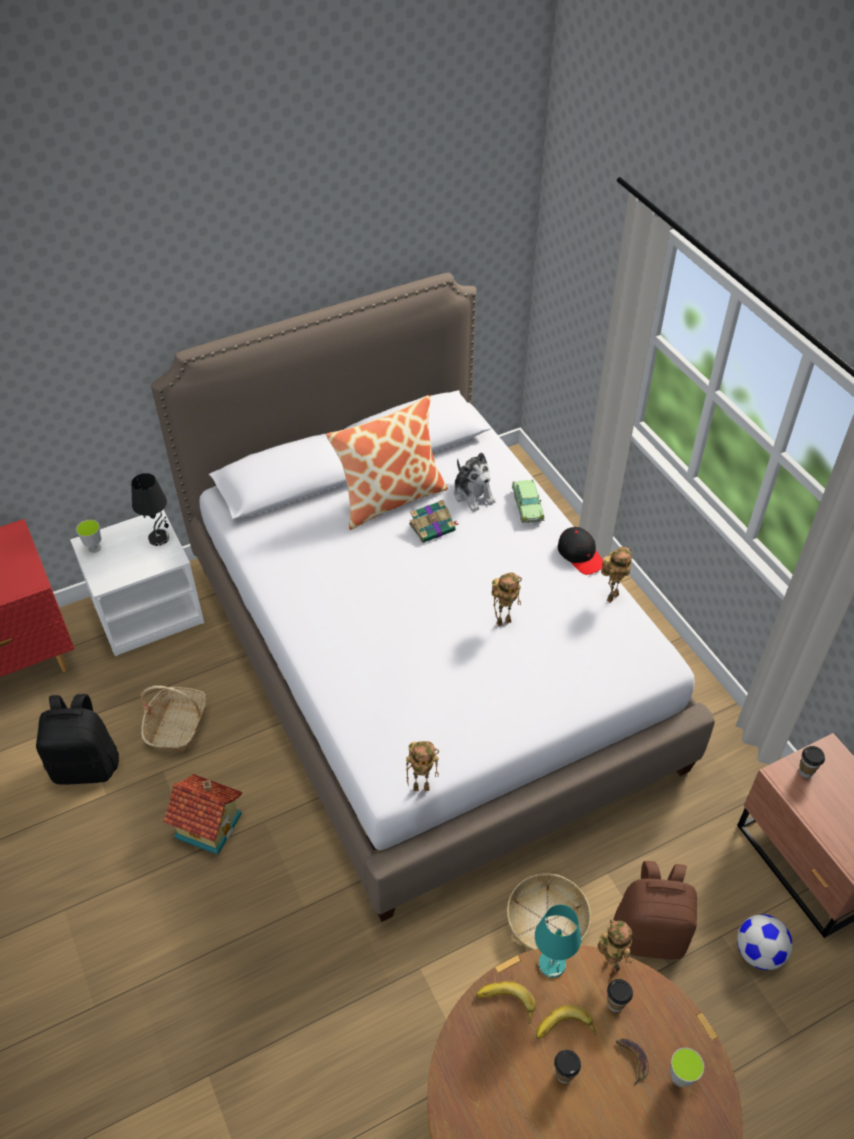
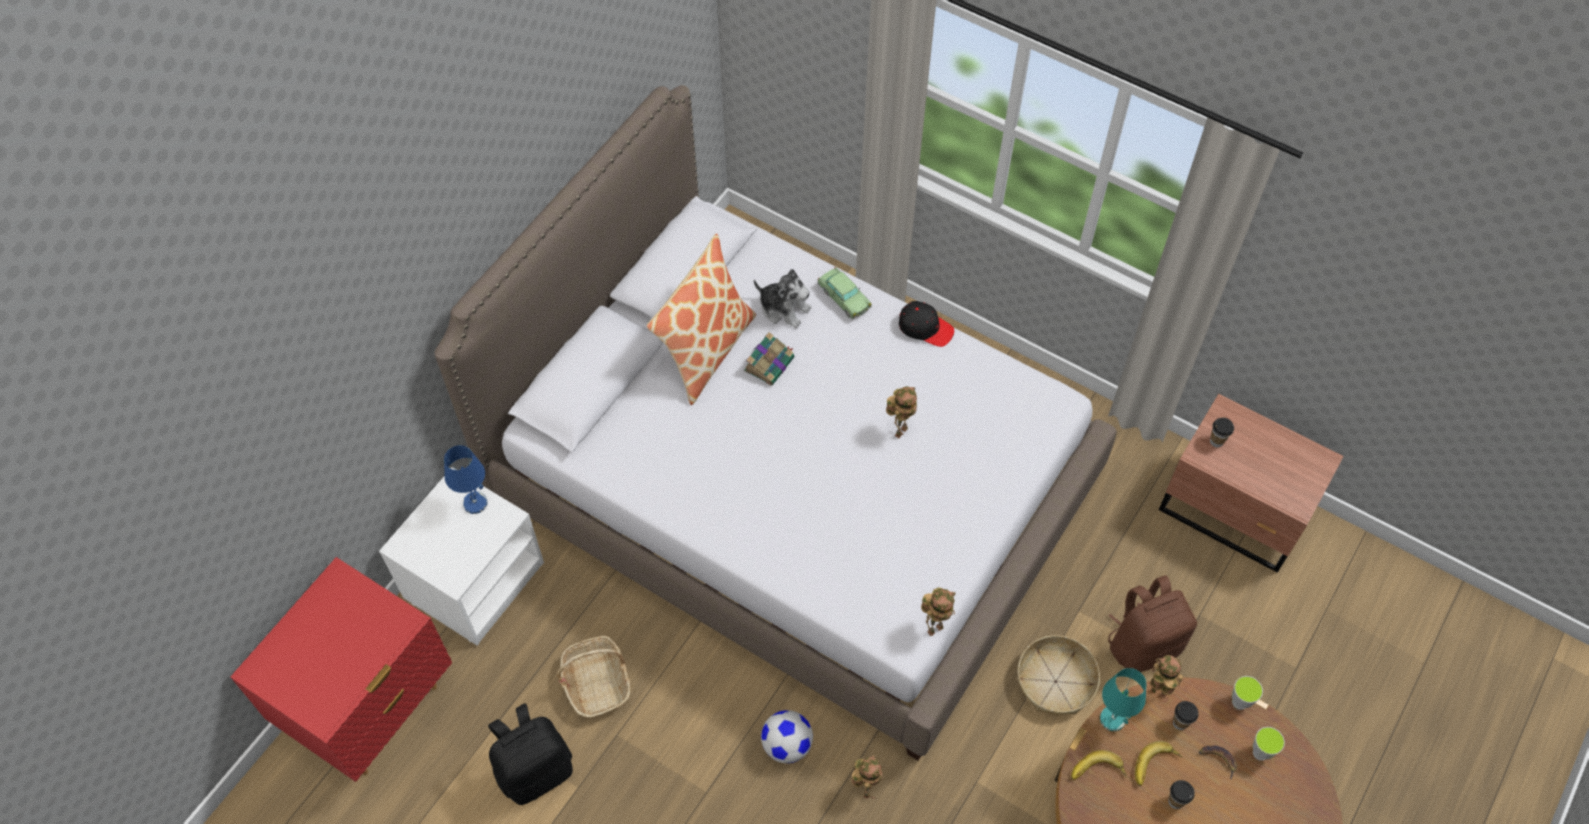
camera: 30 degrees left, 10 degrees up
(94, 548) = (414, 547): cup -> cup (1239, 702)
(159, 538) = (475, 502): black table lamp -> blue table lamp
(209, 824) = (700, 760): toy house -> none
(612, 596) = (979, 357): toy robot -> toy robot (865, 789)
(758, 952) = (1235, 612): football -> football (787, 745)

